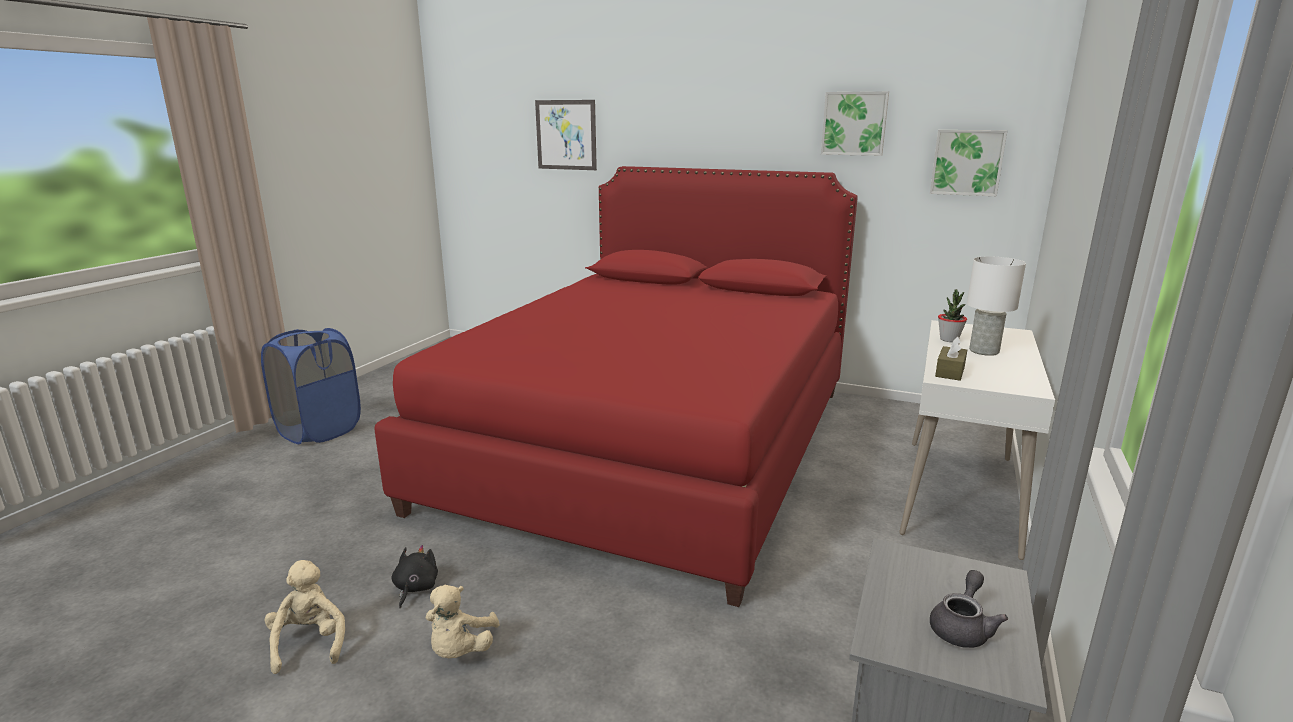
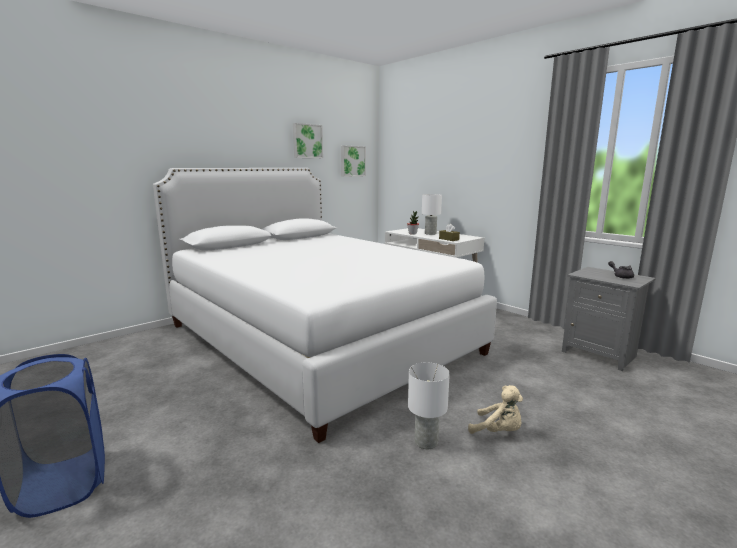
camera: 65 degrees left, 5 degrees down
(310, 643) = (472, 496): beige plush toy -> none
(415, 588) = (426, 442): black plush toy -> white table lamp
(566, 135) = (102, 143): picture -> none
(653, 445) = (318, 339): red bed -> white bed

